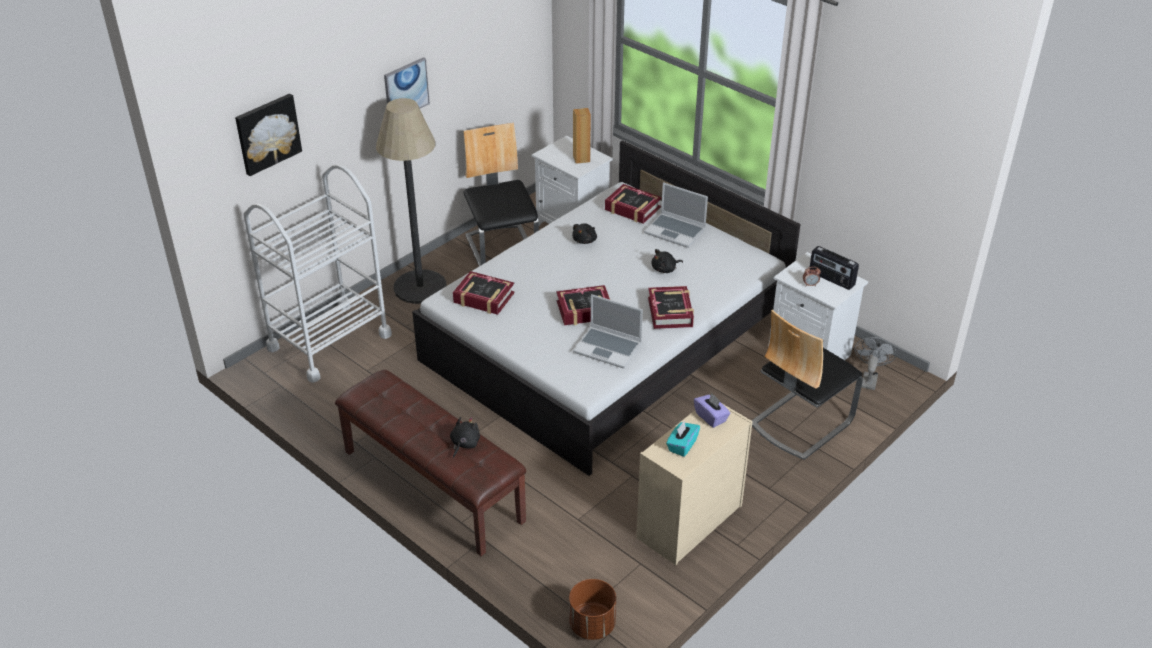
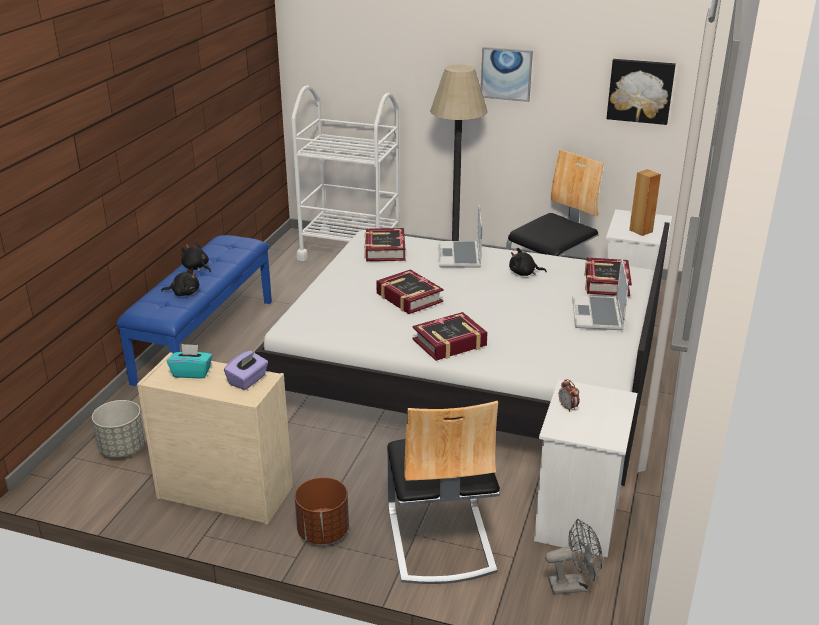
camera: 65 degrees right, 10 degrees down
(267, 133) = (355, 42): picture -> picture (640, 91)
(431, 486) = (205, 340): brown bench -> blue bench
(589, 577) = (122, 448): none -> grey planter
(592, 625) = (59, 466): brown planter -> brown planter (322, 532)
(608, 348) = (359, 322): laptop -> laptop (460, 256)
(665, 269) = (523, 324): black plush toy -> black plush toy (196, 267)
(800, 422) = (439, 540): chair -> chair turned 120 degrees counterclockwise
(831, 279) = (597, 421): radio -> none

